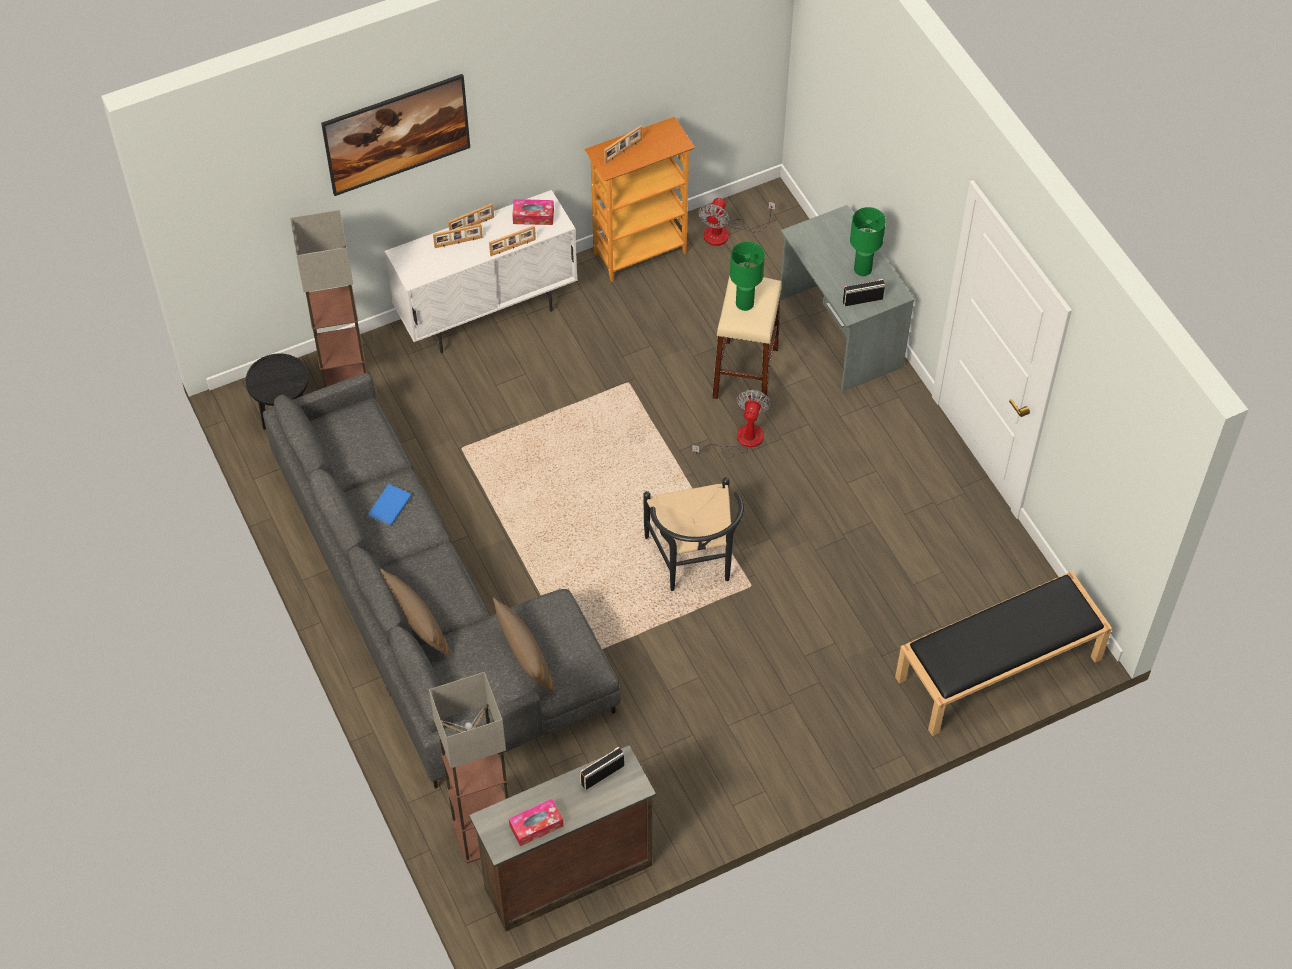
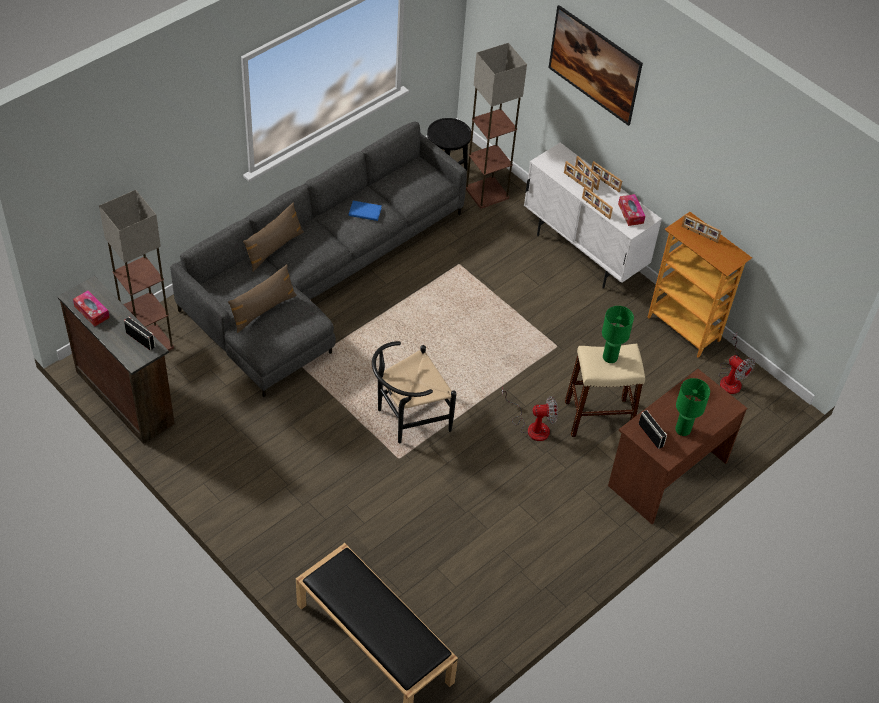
camera: 70 degrees right, 5 degrees down
(462, 253) = (577, 182): none -> picture frame
(725, 233) = (731, 378): fan -> fan turned 135 degrees counterclockwise
(839, 333) = (666, 473): grey desk -> brown desk

